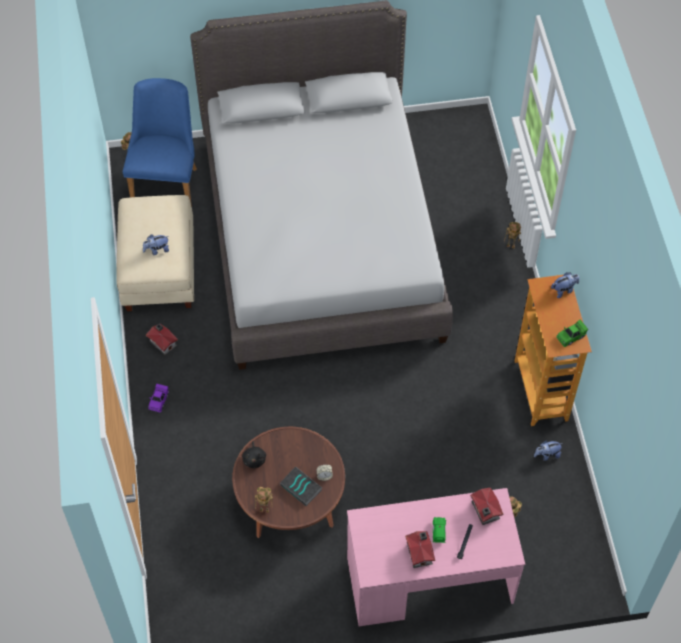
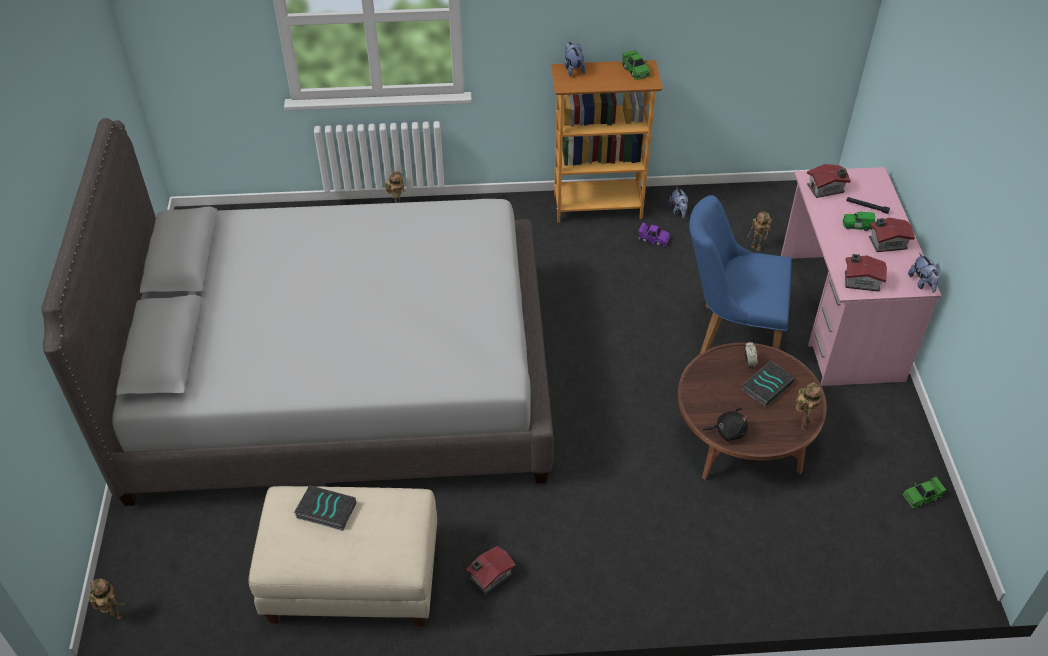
camera: 85 degrees left, 10 degrees down
(157, 250) = (375, 522): plush toy -> plush toy (922, 283)
(159, 401) = (590, 584): purple toy car -> purple toy car (653, 239)
(164, 223) = (325, 511): none -> book
(167, 180) = (180, 564): blue chair -> blue chair (729, 334)
(240, 623) = (921, 497): none -> green toy car
(370, 527) = (860, 281): none -> toy house

